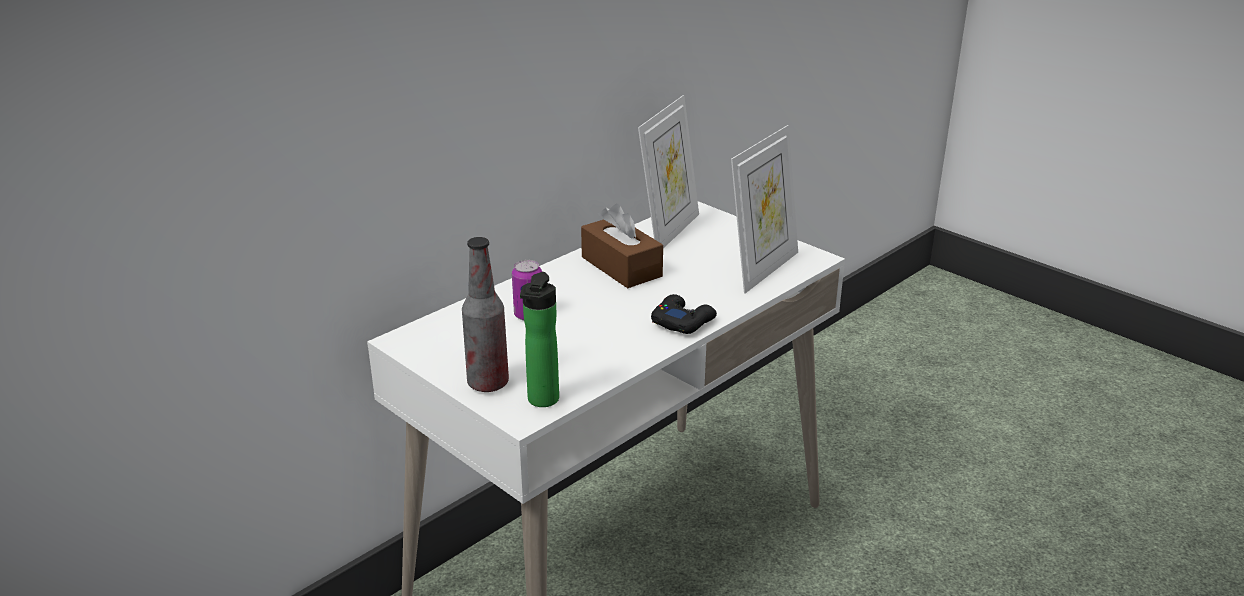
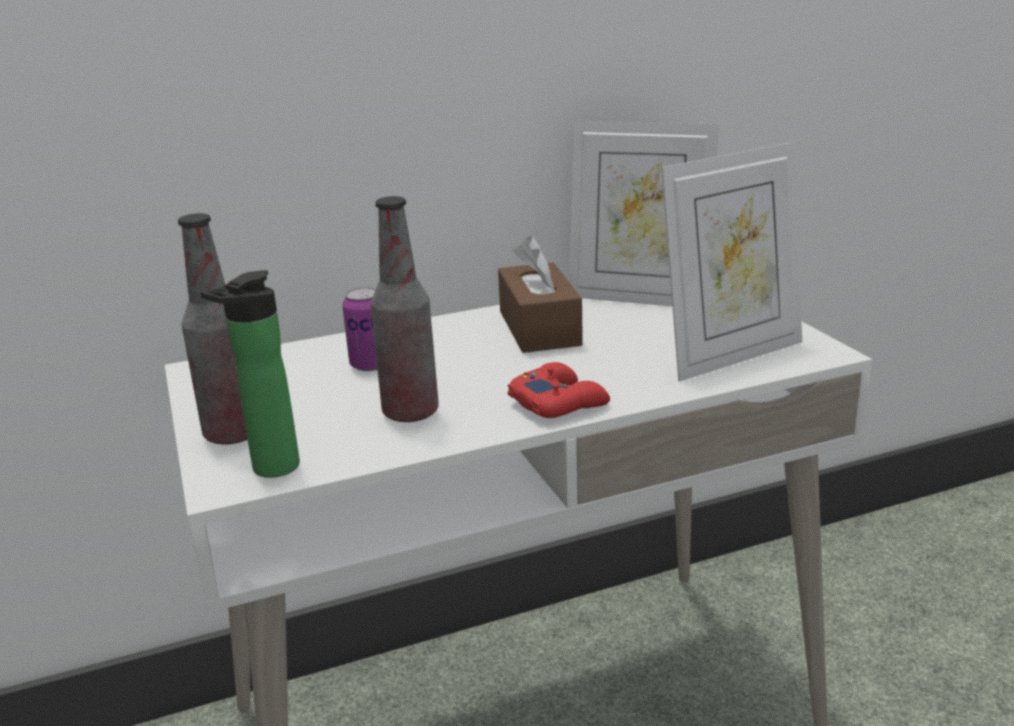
camera: 25 degrees right, 5 degrees down
(594, 346) = (410, 413): none -> bottle
(669, 231) = (638, 298): picture frame -> picture frame turned 60 degrees clockwise
(682, 321) = (558, 402): black game controller -> red game controller

